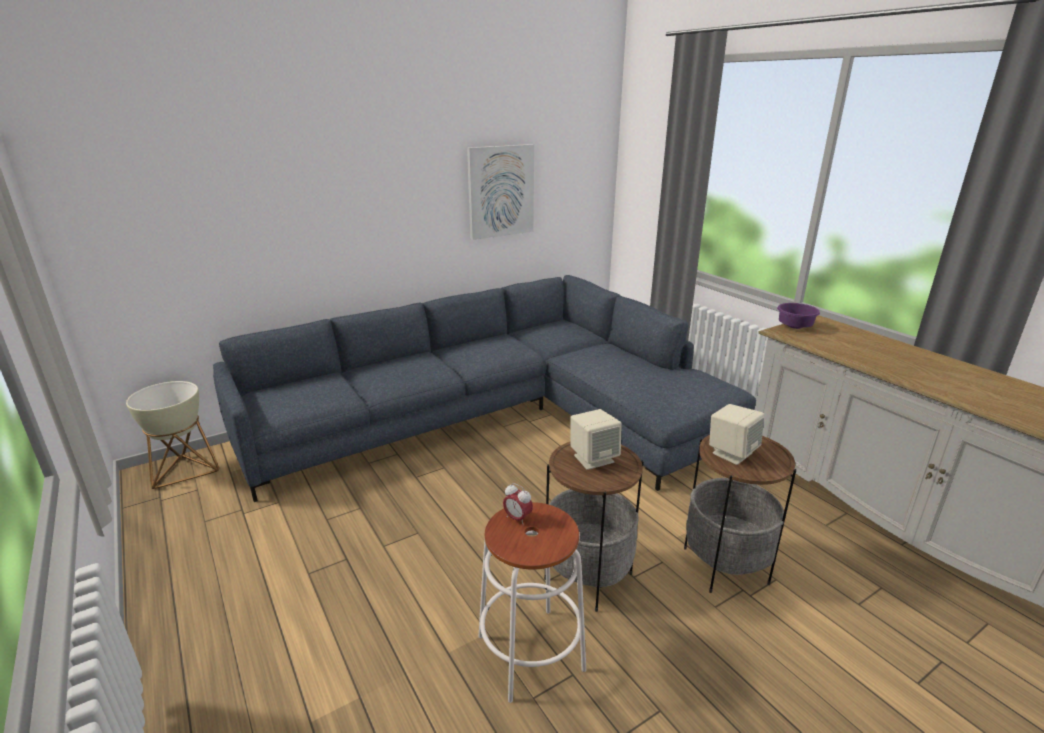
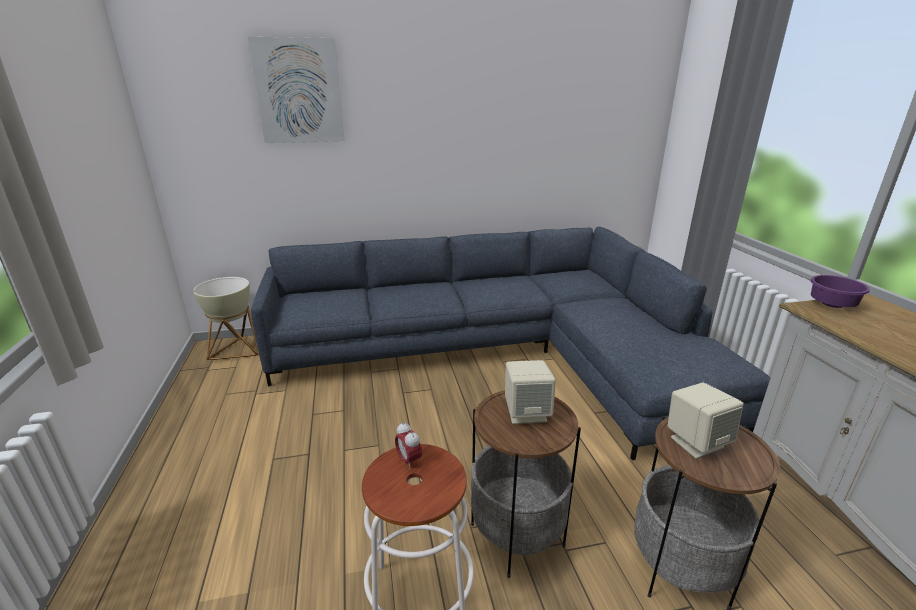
camera: 20 degrees right, 0 degrees up
(500, 191) = (538, 139): picture -> picture (299, 91)

